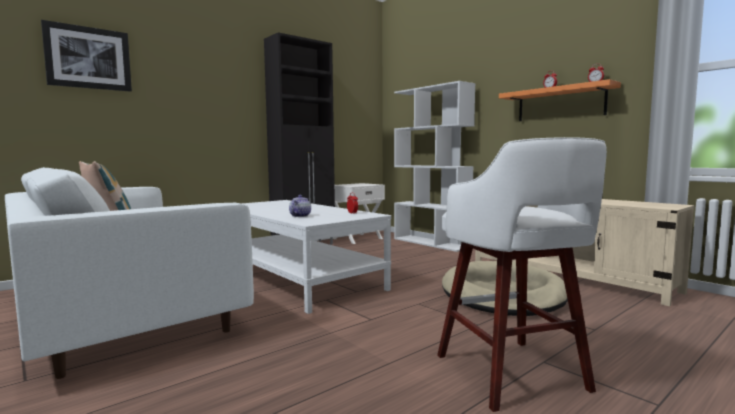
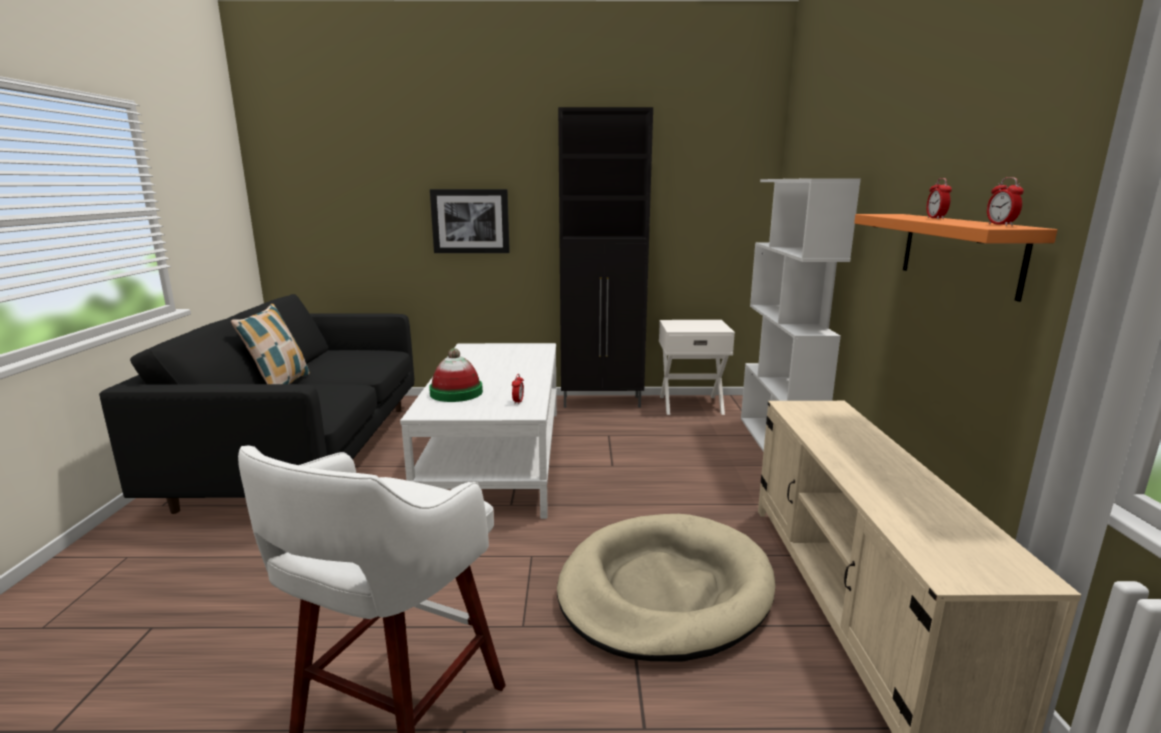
camera: 40 degrees right, 10 degrees up
(88, 58) = (352, 169): picture -> picture (470, 221)
(120, 313) = (305, 453): white sofa -> black sofa
(300, 216) = (456, 393): teapot -> hat

